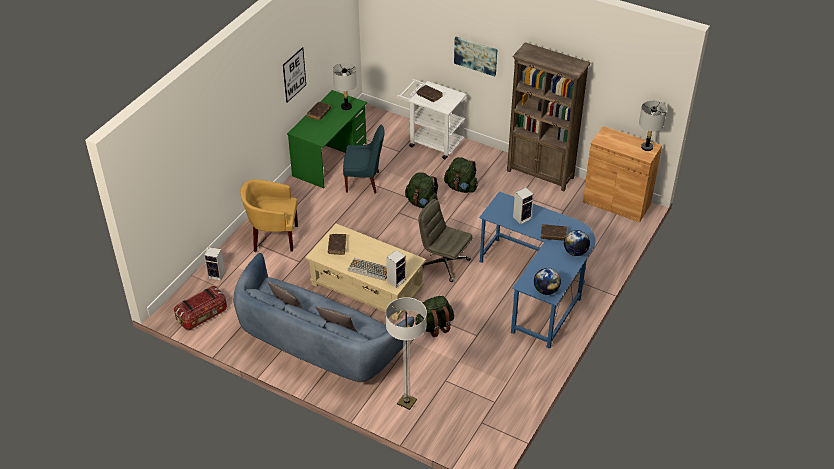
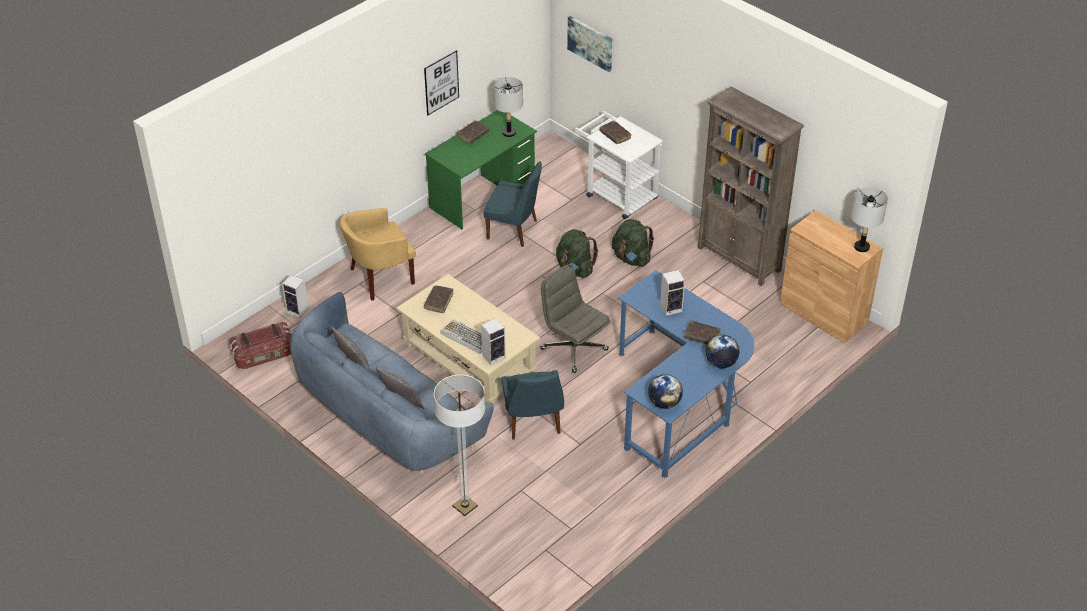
camera: 15 degrees right, 0 degrees up
(273, 237) = (380, 278): yellow armchair -> yellow armchair turned 45 degrees counterclockwise
(434, 326) = (533, 423): green backpack -> blue chair
(476, 55) = (676, 93): picture -> picture (590, 43)

